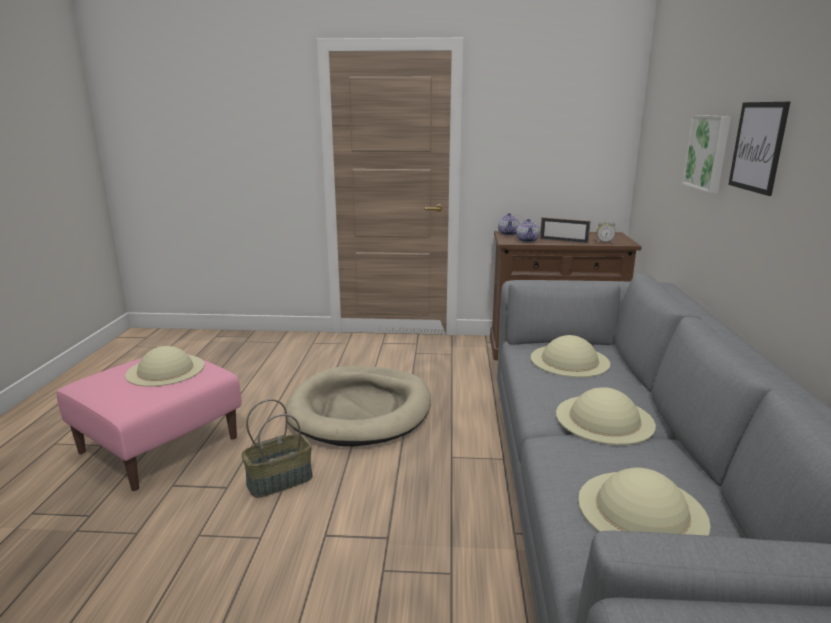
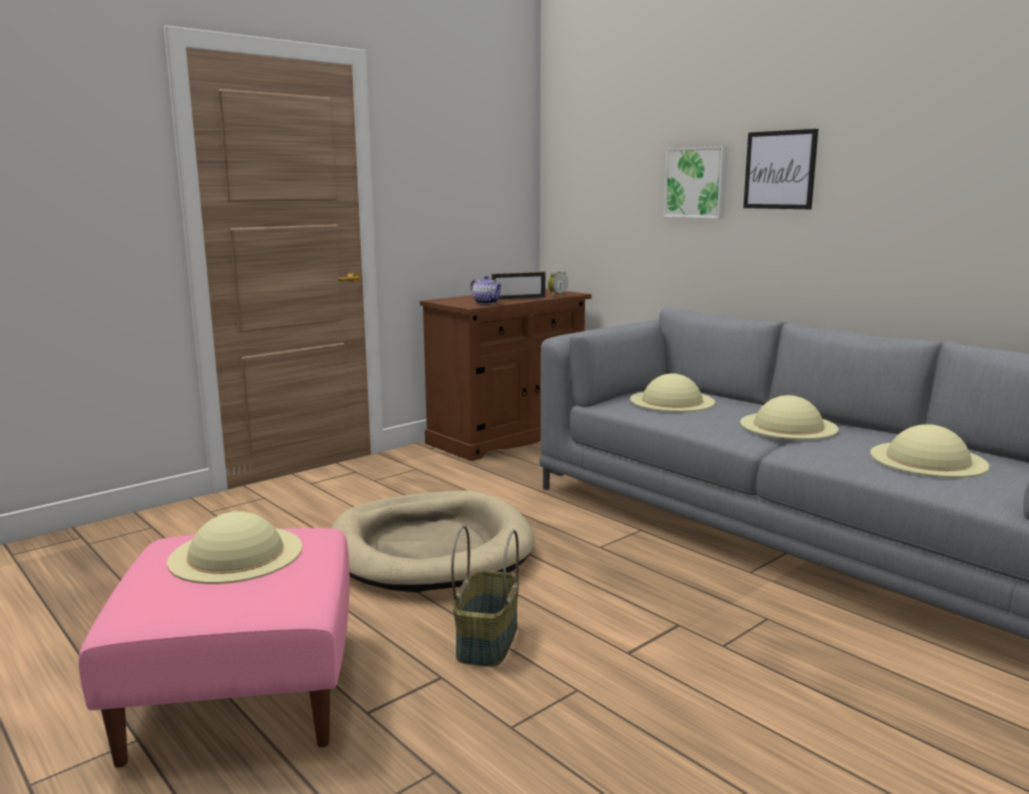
camera: 45 degrees left, 5 degrees down
(508, 234) = (447, 301): teapot -> none

